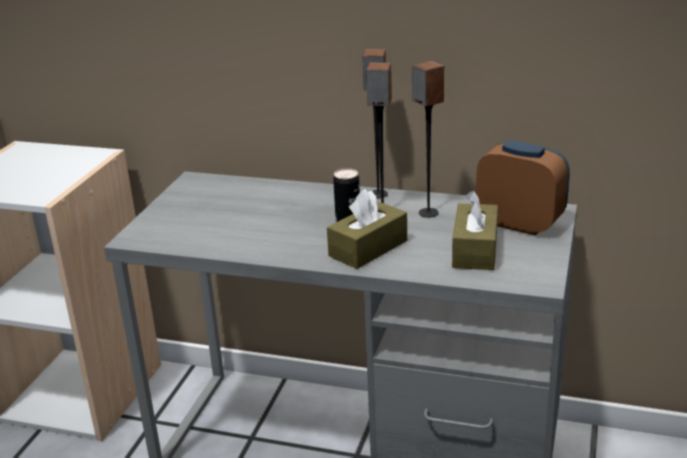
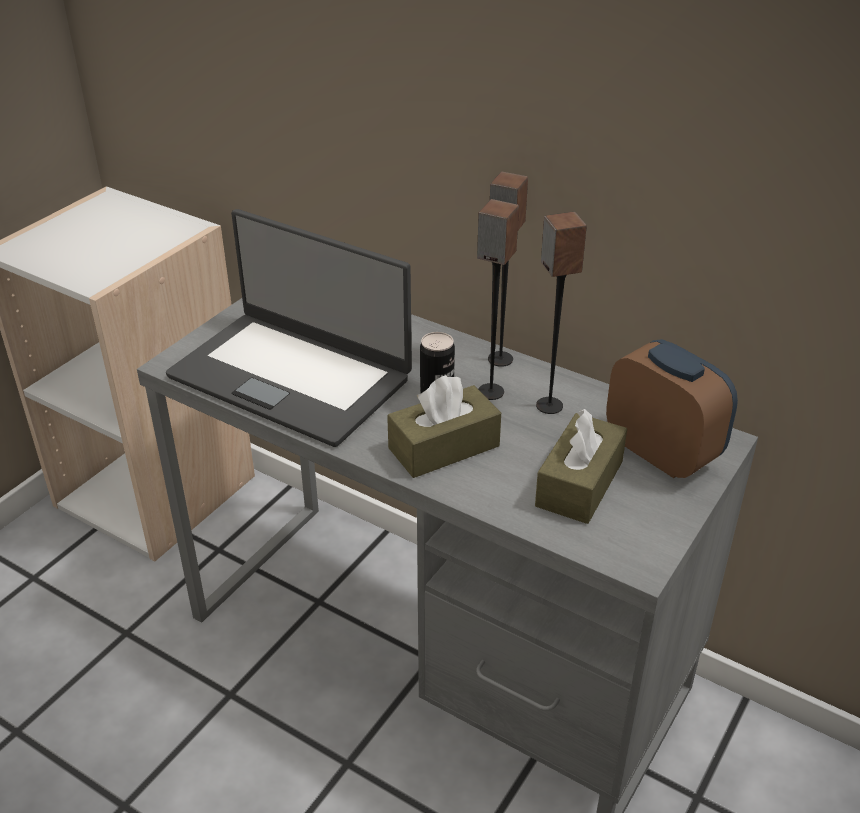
camera: 15 degrees right, 10 degrees up
(230, 230) = (291, 376): none -> laptop

